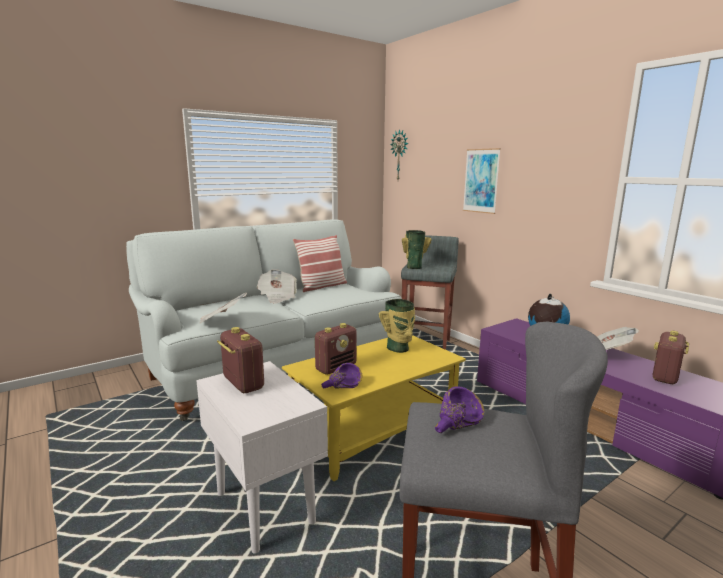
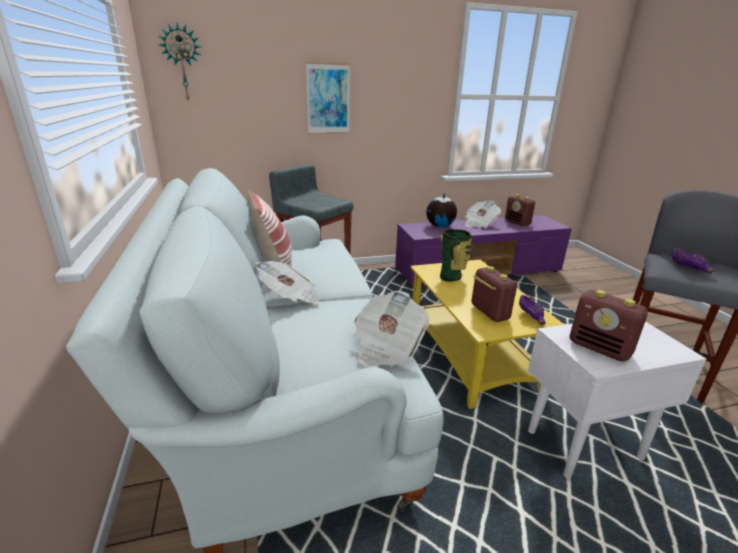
camera: 70 degrees left, 10 degrees up
(243, 383) = (600, 348): radio -> radio turned 120 degrees counterclockwise
(413, 267) = (312, 206): vase -> none

